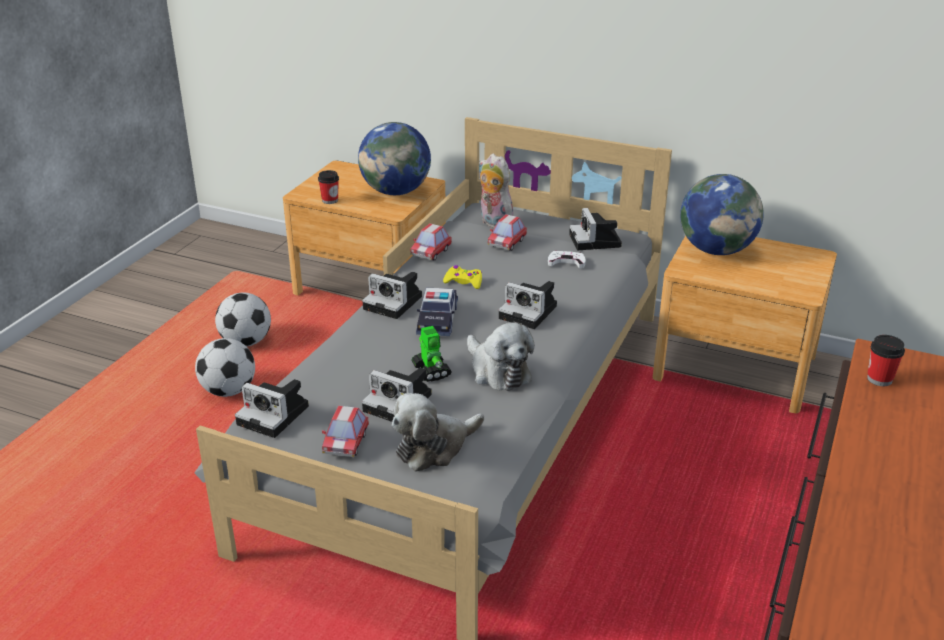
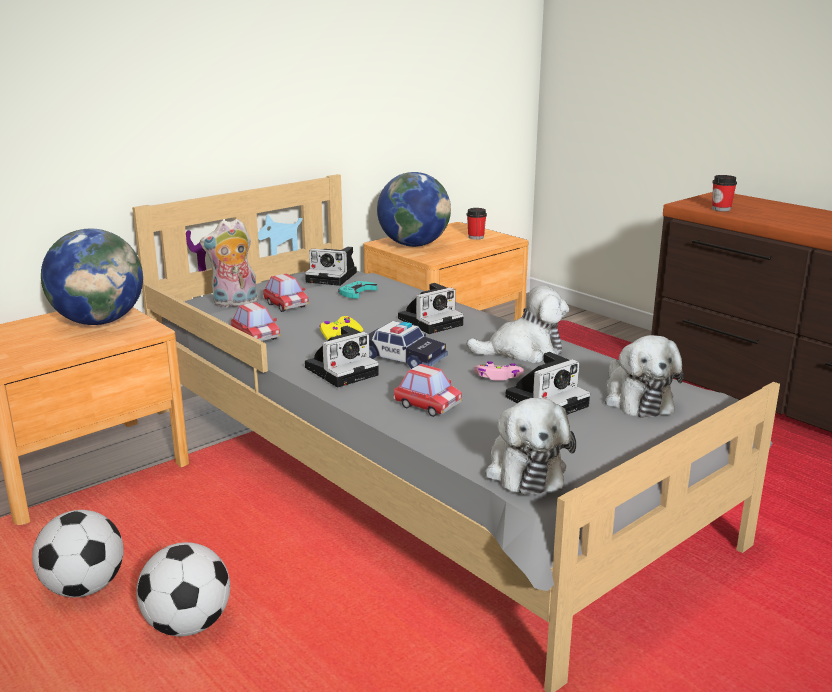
camera: 65 degrees left, 10 degrees down
(276, 415) = (524, 469): camera -> plush toy
(330, 200) = (55, 355): cup -> cup (476, 237)
(346, 443) = (606, 438): toy car -> toy car (427, 405)
(431, 371) = (498, 377): toy robot -> pink game controller
(566, 262) = (357, 293): white game controller -> turquoise game controller

